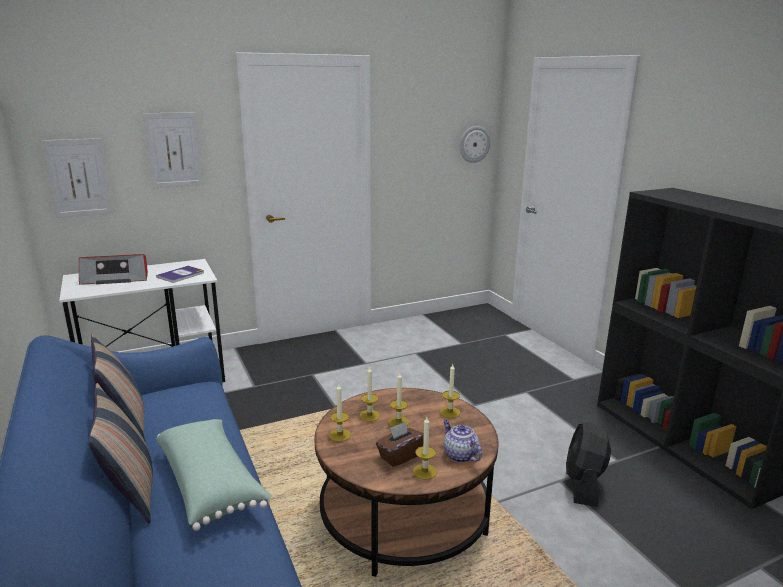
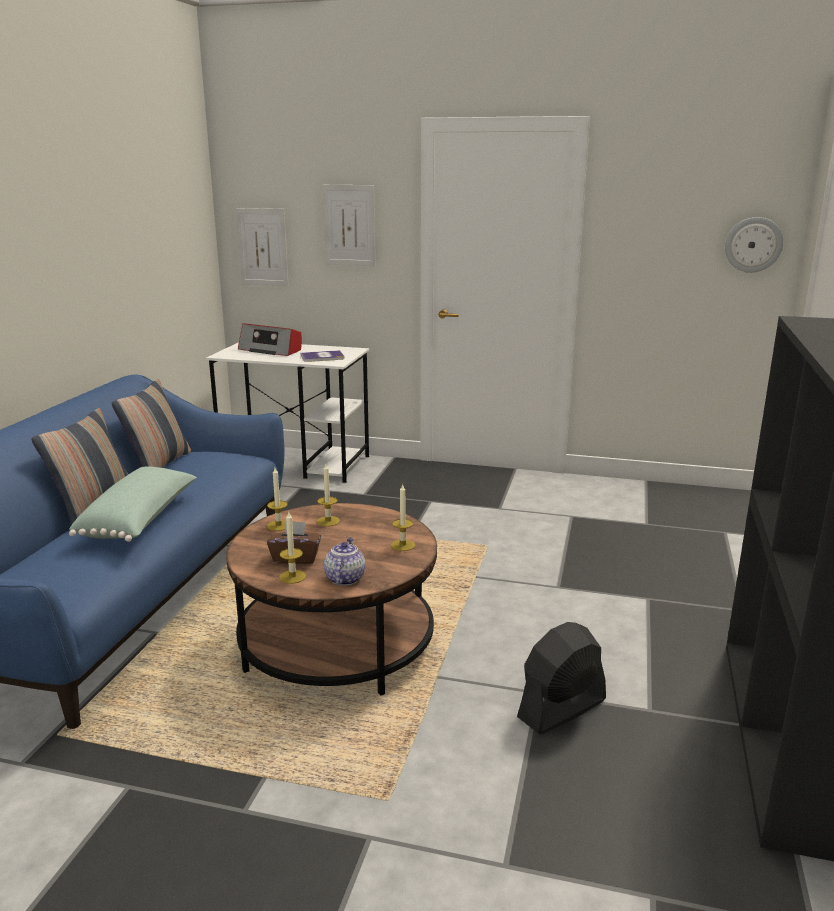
camera: 40 degrees right, 0 degrees up
(398, 422) = (342, 535): candle -> none

